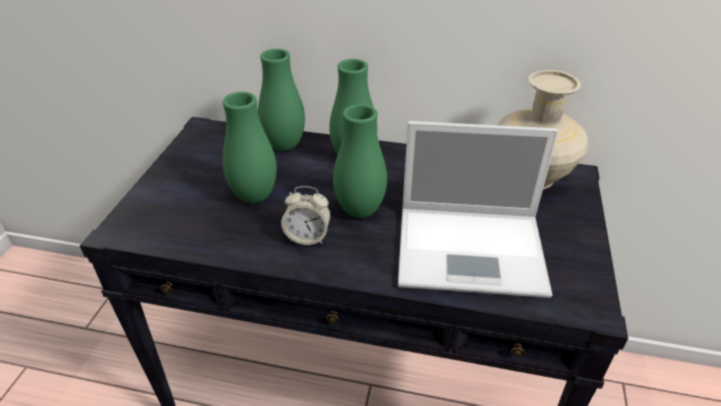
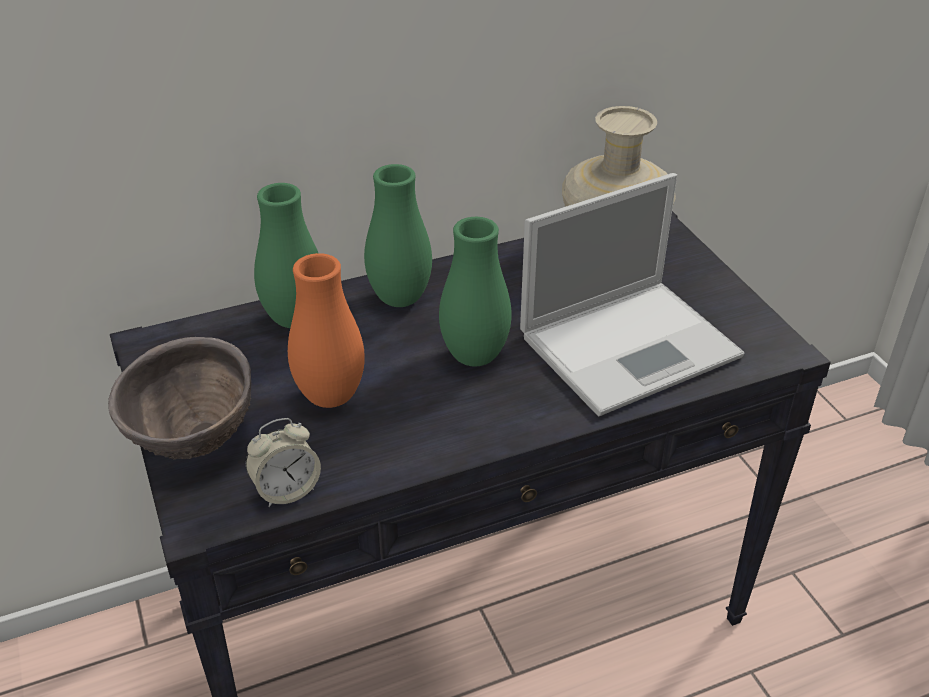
camera: 35 degrees left, 0 degrees up
(163, 188) = (194, 443): none -> brown bowl
(254, 196) = (330, 397): green vase -> orange vase
(307, 237) = (449, 412): alarm clock -> alarm clock (286, 490)

